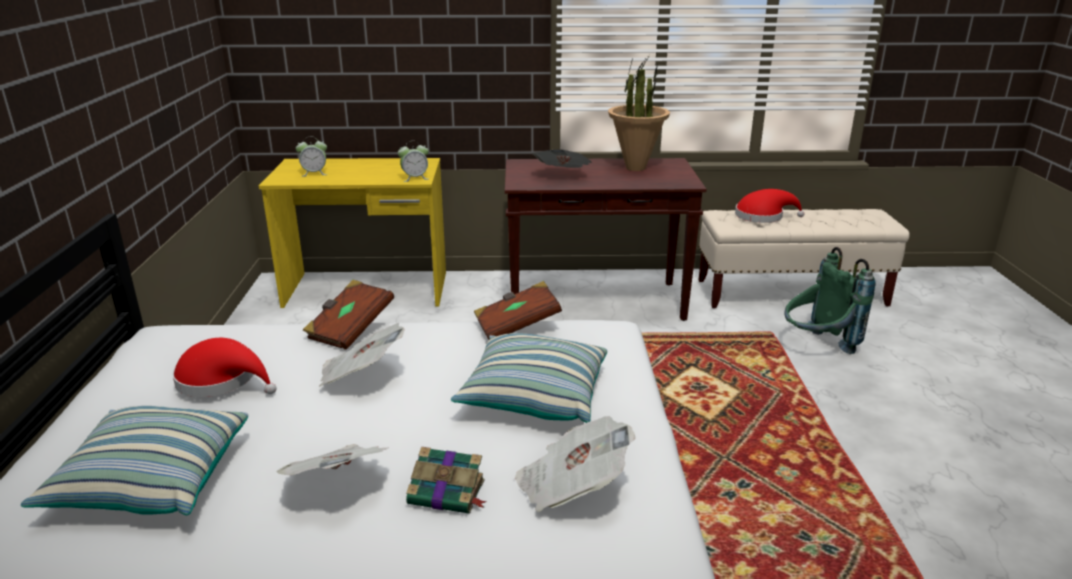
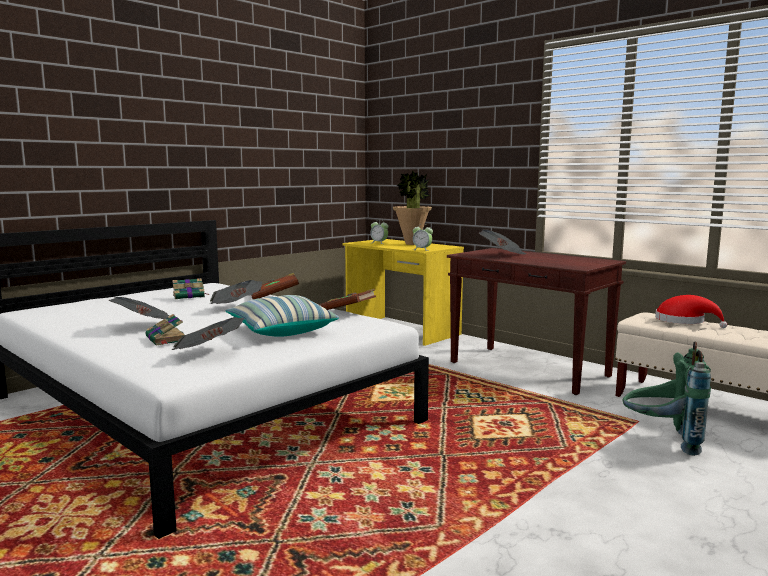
camera: 45 degrees right, 15 degrees down
(151, 481) = (106, 310): pillow -> none
(222, 380) = (189, 296): red hat -> book
(635, 168) = (566, 259): potted plant -> potted plant (412, 244)

